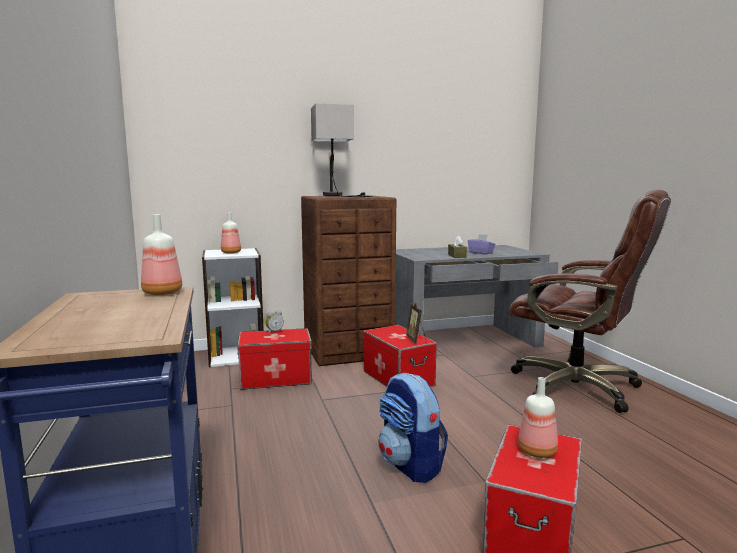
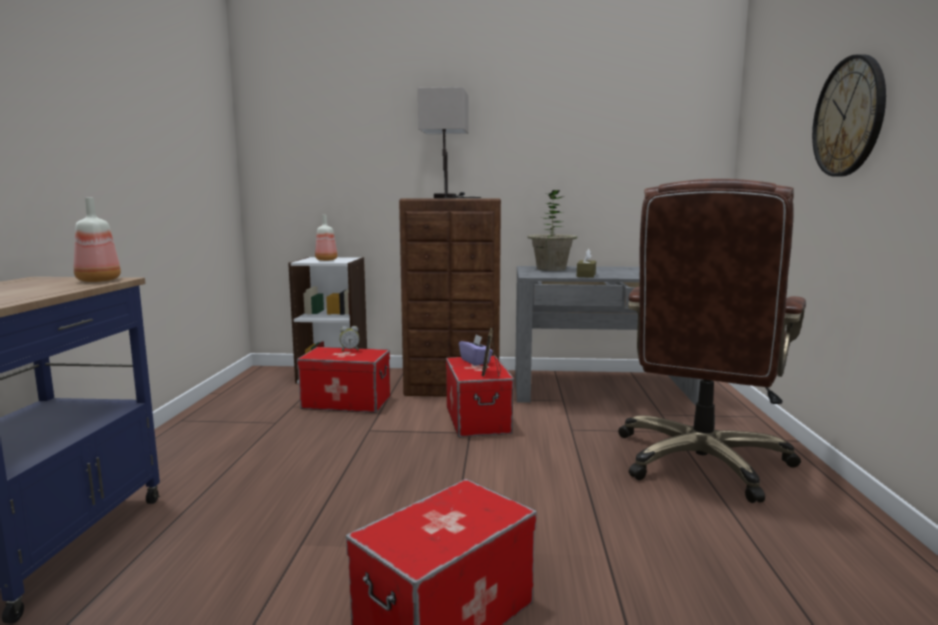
camera: 20 degrees right, 0 degrees up
(411, 465) = (386, 514): backpack -> none
(419, 251) = (551, 269): none -> potted plant
(481, 253) = (626, 273): purple tissue box -> purple tissue box (475, 361)
(538, 451) = (457, 514): bottle -> none
(575, 386) = (700, 460): brown office chair -> brown office chair turned 60 degrees clockwise
(652, 145) = (849, 117): none -> wall clock

